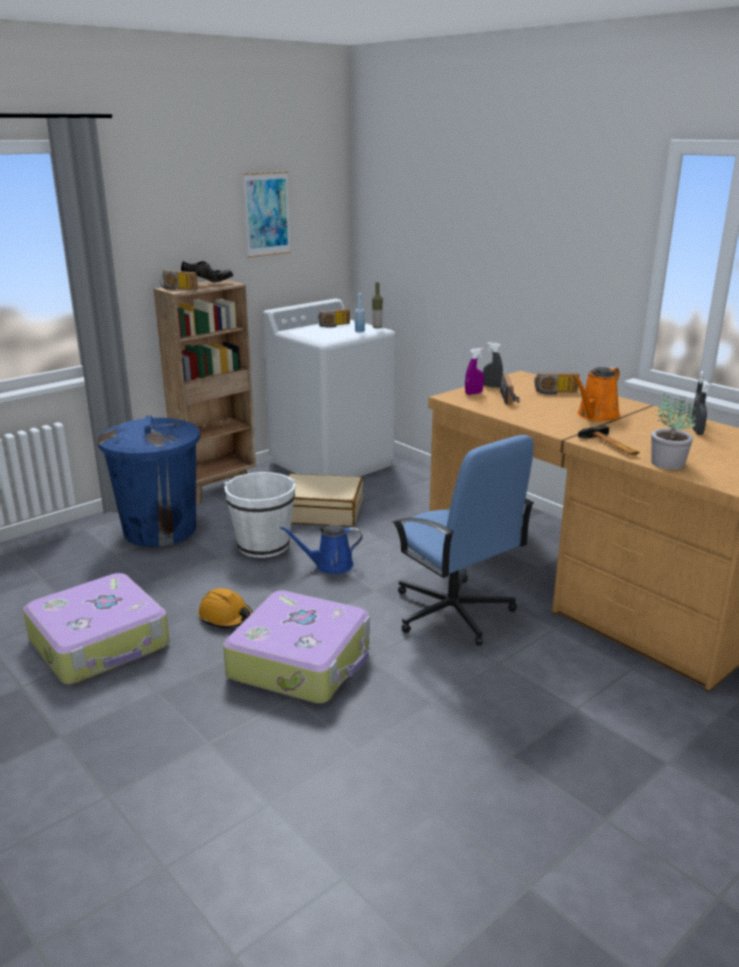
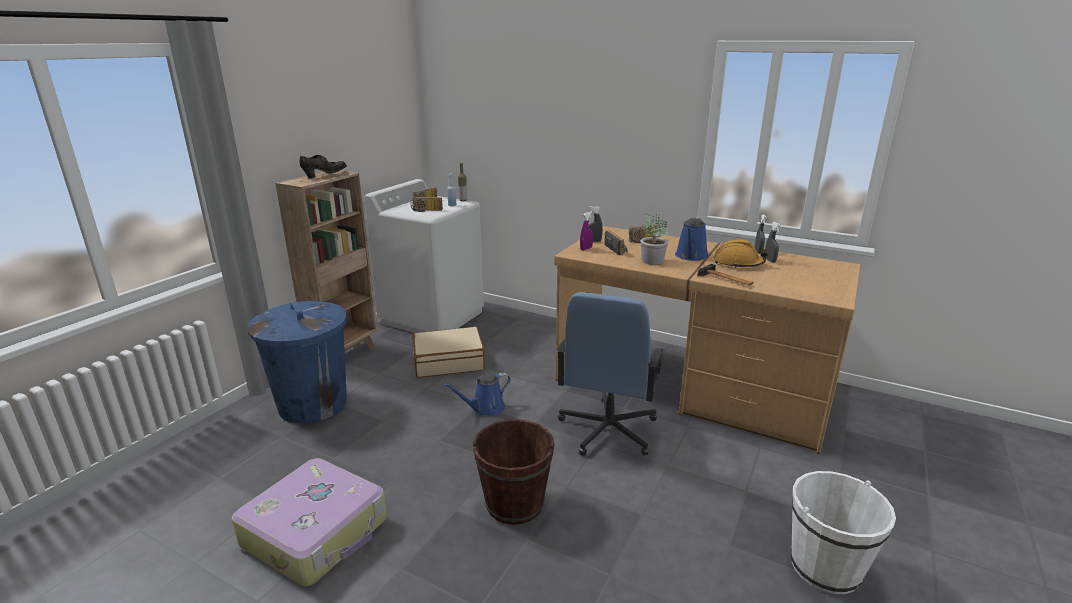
camera: 20 degrees left, 0 degrees up
(177, 289) = (300, 181): radio -> radio (426, 210)
(226, 617) = (423, 477): orange hard hat -> orange hard hat (738, 263)
(263, 545) = (417, 401): white bucket -> white bucket (825, 567)
(267, 214) = (360, 110): picture -> none
(301, 661) = (514, 503): suitcase -> brown bucket
(453, 612) = (607, 430): blue office chair -> blue office chair turned 75 degrees clockwise
(596, 416) = (691, 256): orange watering can -> blue watering can
(667, 463) = (776, 288): potted plant -> potted plant (652, 260)

